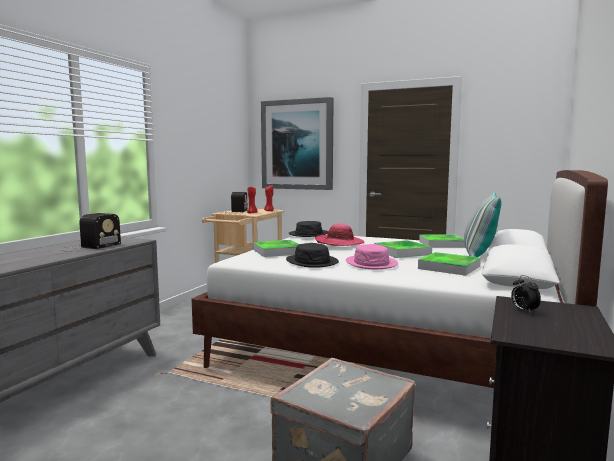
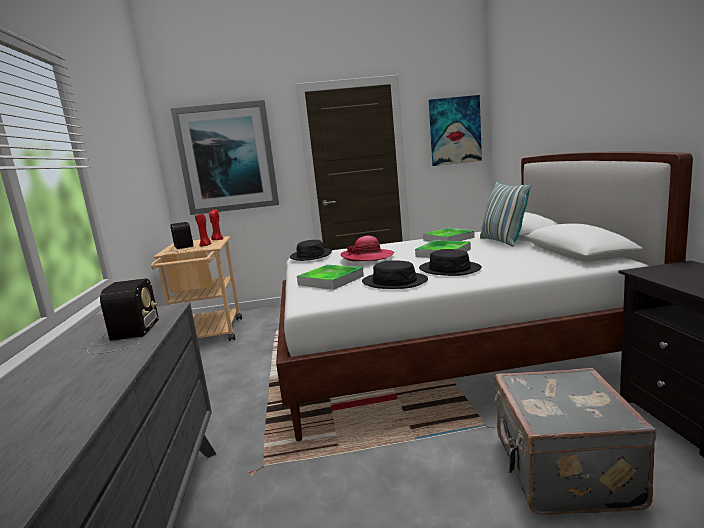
camera: 30 degrees left, 5 degrees up
(371, 263) = (449, 269): pink hat -> black hat
(449, 267) = (514, 257): tray -> none
(520, 136) = (455, 131): none -> picture
(523, 311) = (670, 276): alarm clock -> none

